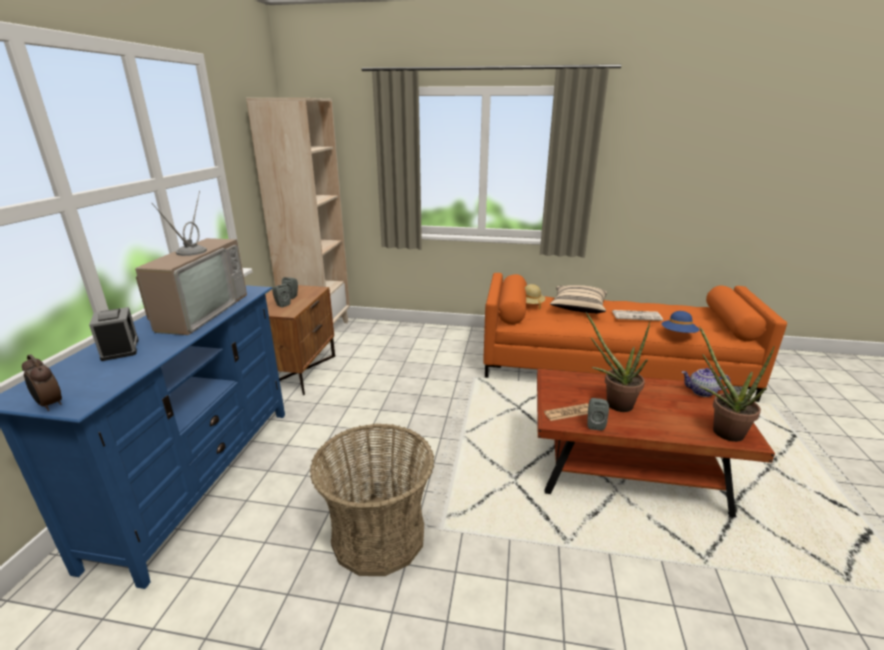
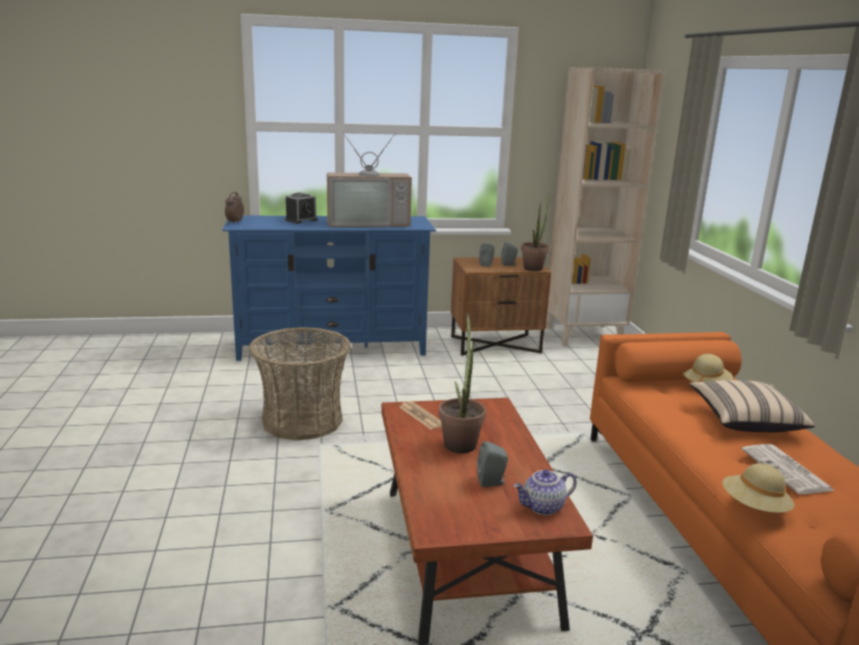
camera: 70 degrees right, 5 degrees down
(594, 424) = (407, 430): grey speaker -> grey speaker (492, 482)
(678, 334) = (754, 508): blue hat -> beige hat
(701, 392) = (543, 507): teapot -> teapot turned 105 degrees counterclockwise
(721, 430) = (446, 511): potted plant -> potted plant (534, 267)

